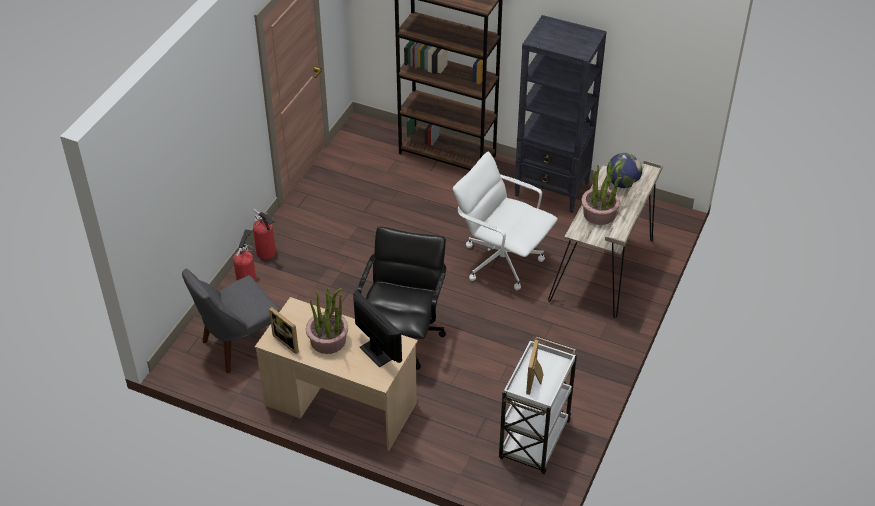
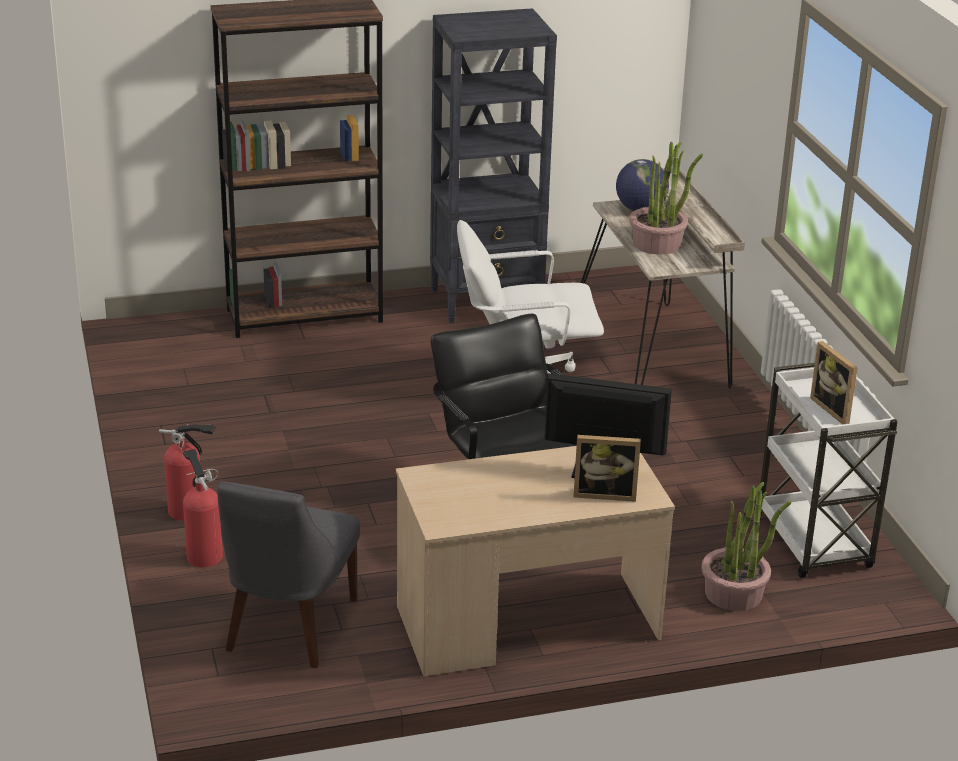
camera: 40 degrees left, 15 degrees down
(288, 341) = (466, 513): picture frame -> picture frame (604, 493)
(328, 340) = (519, 489): potted plant -> potted plant (734, 593)

